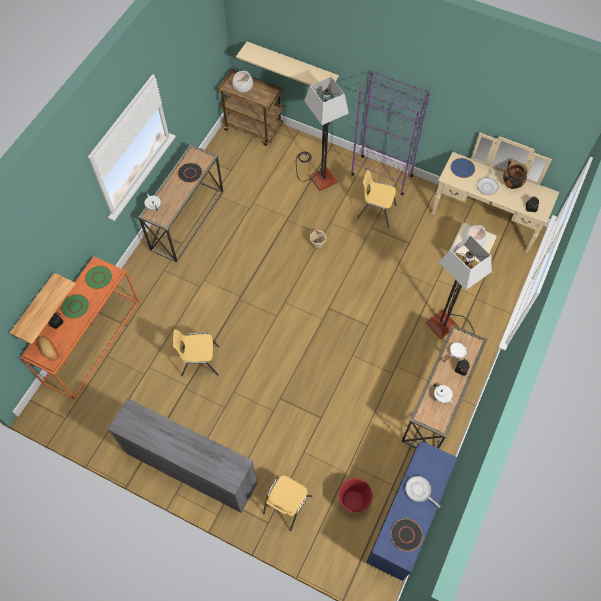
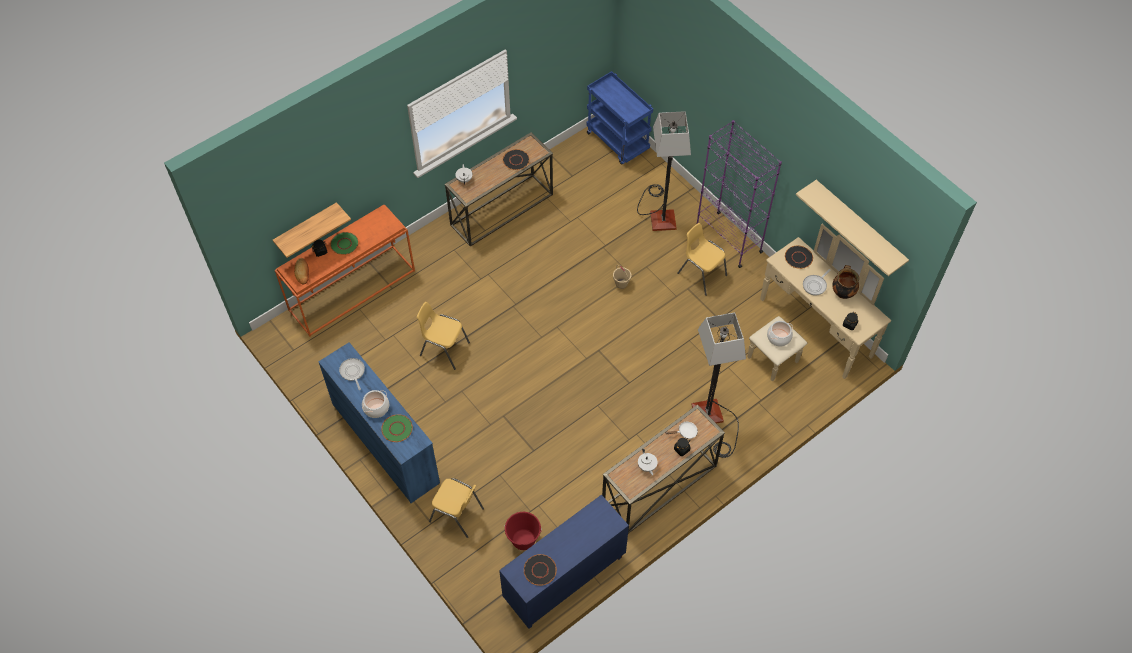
camera: 25 degrees right, 5 degrees down
(98, 277) = (378, 225): green plate -> green plate (397, 428)
(191, 467) = (385, 442): grey dresser -> blue dresser
(243, 86) = (615, 92): cooking pot -> cooking pot (376, 407)
(254, 128) = (618, 142): brown cart -> blue cart
(286, 505) = (457, 515): yellow chair -> yellow chair turned 120 degrees counterclockwise
(292, 65) = (666, 87): beige shelf -> beige shelf (859, 225)
(419, 491) = (574, 538): frying pan -> frying pan (353, 372)
(462, 168) = (798, 257): blue plate -> black plate

